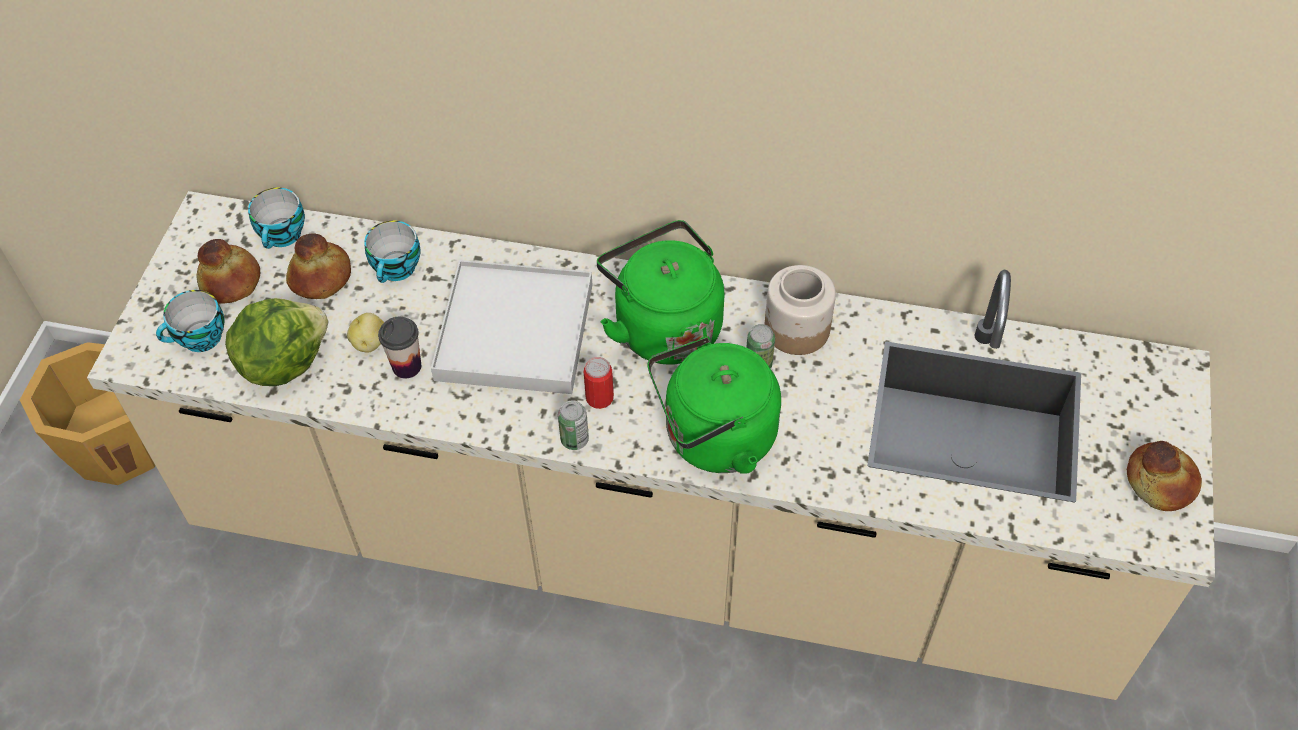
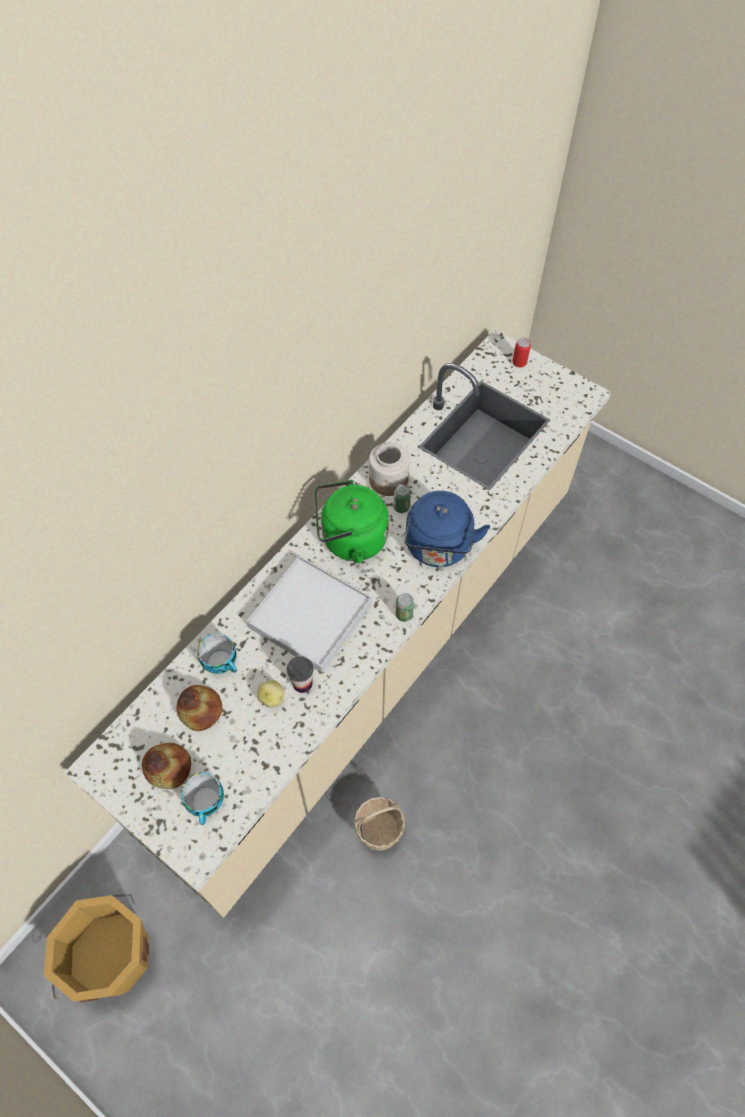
camera: 65 degrees left, 5 degrees up
(283, 236) = (149, 721): cup -> none
(283, 362) = (257, 755): lettuce -> none
(389, 670) = (379, 830): none -> basket
(599, 398) = (382, 591): can -> can (519, 362)
(713, 439) = (438, 548): green kettle -> blue kettle
(1161, 482) = (555, 383): bread -> none

